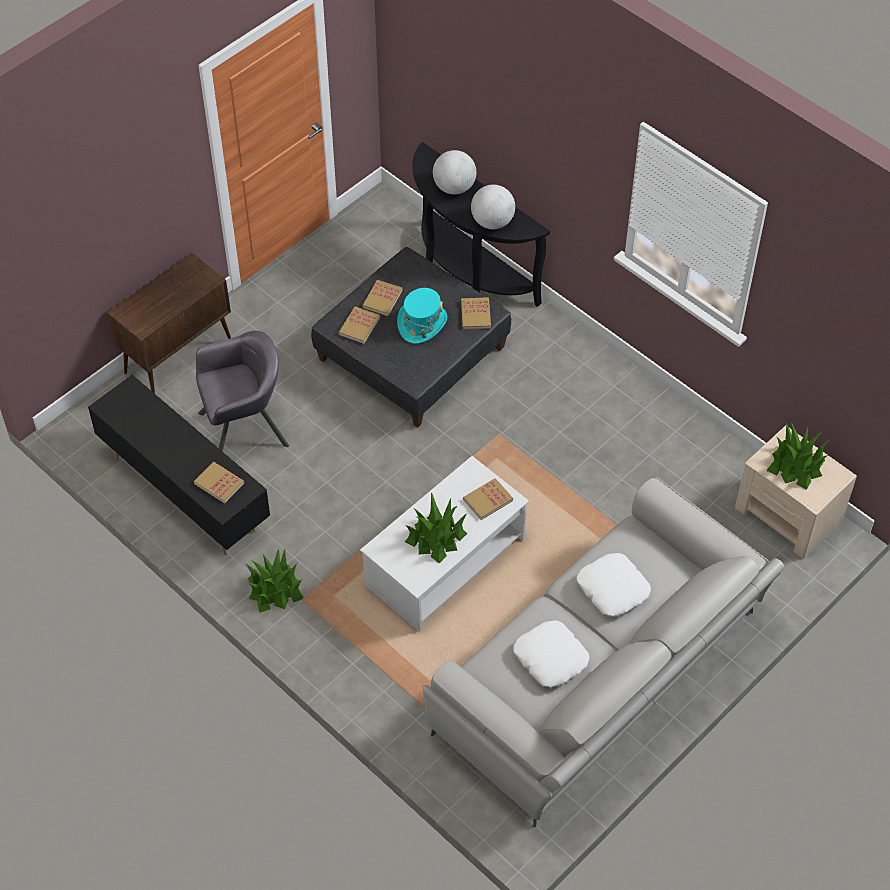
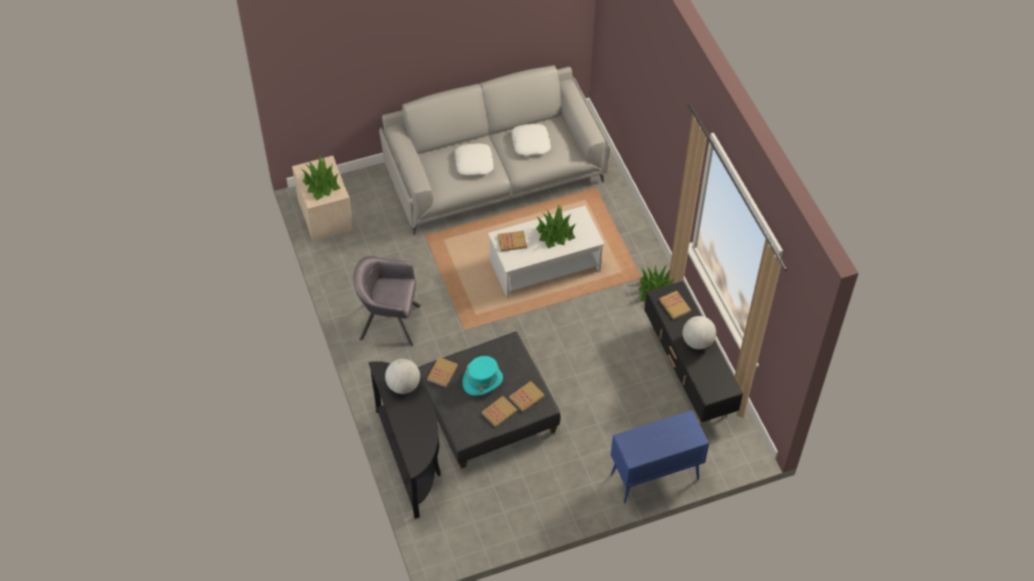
camera: 155 degrees left, 0 degrees up
(179, 356) = (653, 477): brown cabinet -> blue cabinet
(244, 429) = (630, 401): grey armchair -> grey armchair (389, 322)
(454, 187) = (412, 426): globe -> globe (697, 342)

